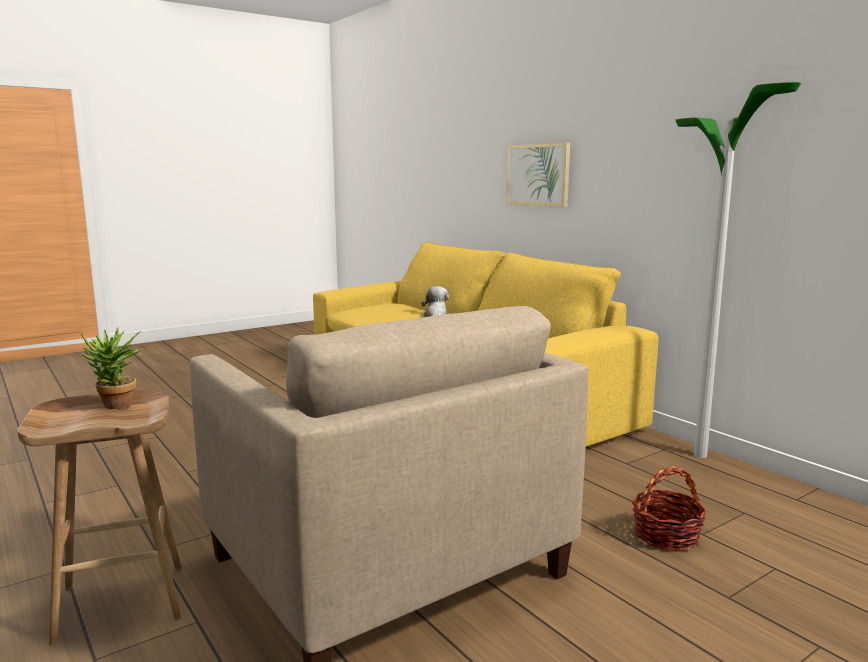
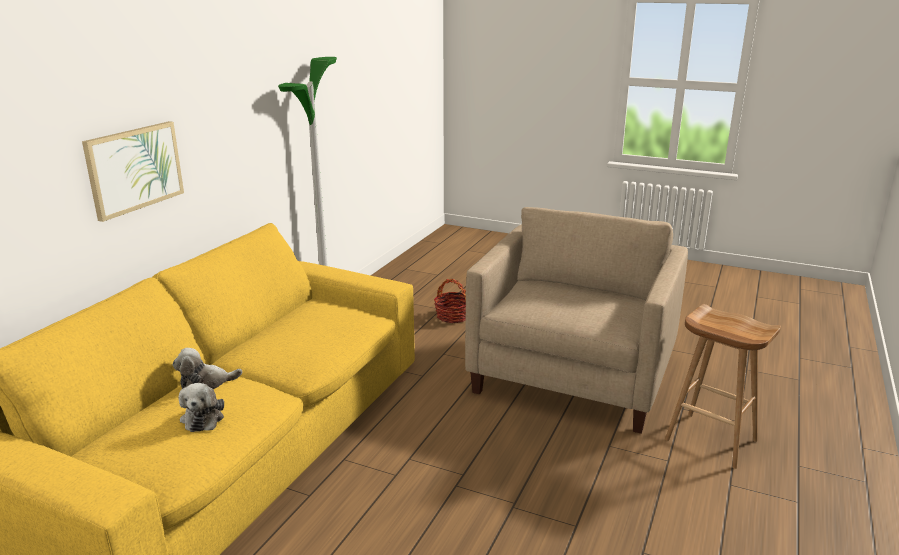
camera: 120 degrees left, 10 degrees up
(116, 406) = (719, 323): potted plant -> none
(392, 313) = (203, 417): none -> plush toy

